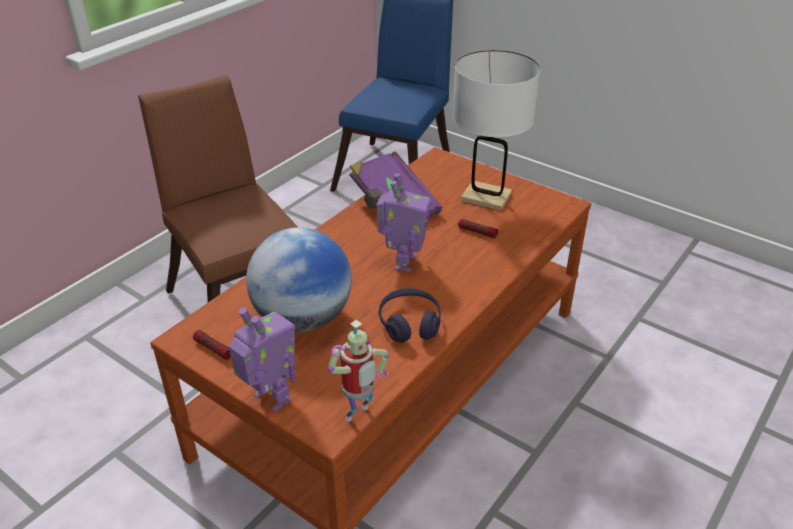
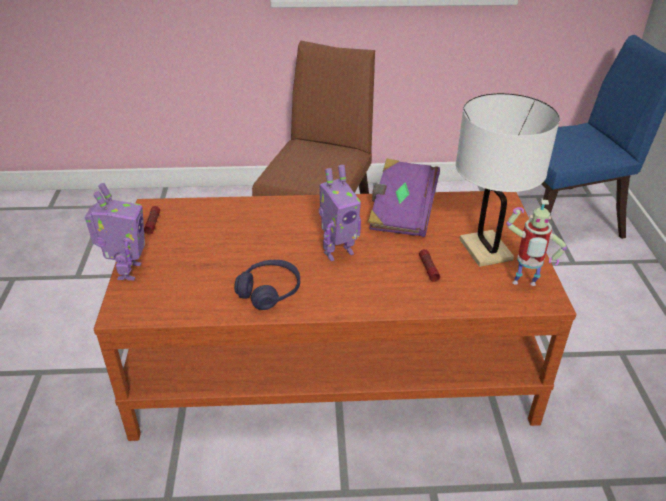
camera: 50 degrees right, 0 degrees up
(303, 318) = (220, 241): globe -> none
(359, 416) = (145, 318): toy robot -> toy robot (523, 285)

